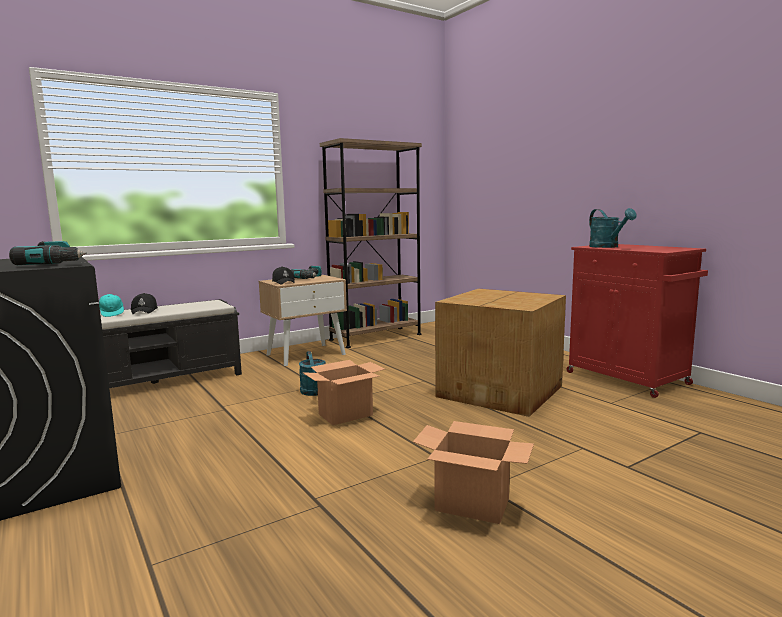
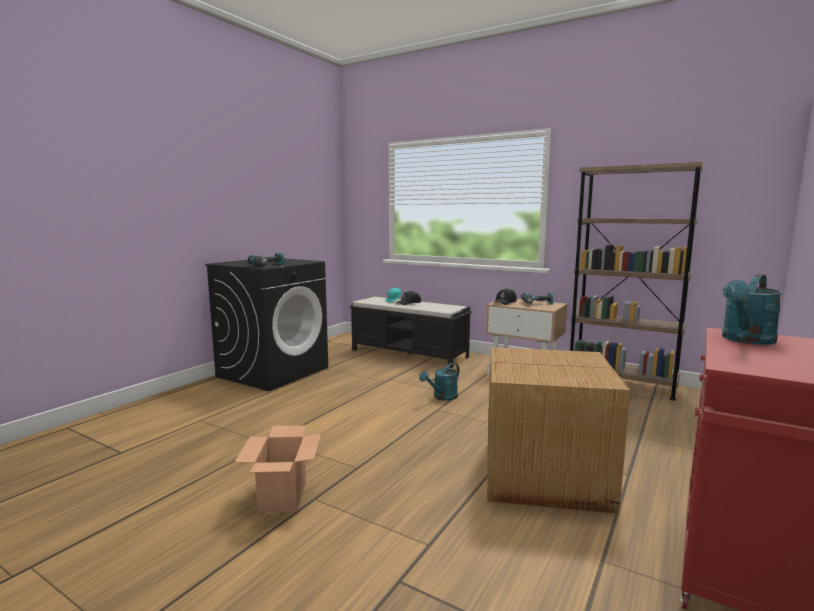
camera: 65 degrees right, 0 degrees up
(346, 415) = (410, 418): cardboard box -> none

